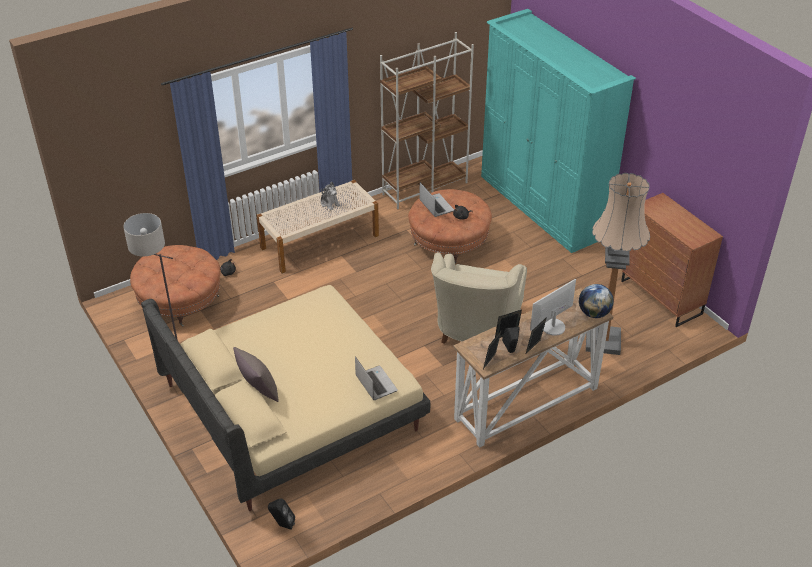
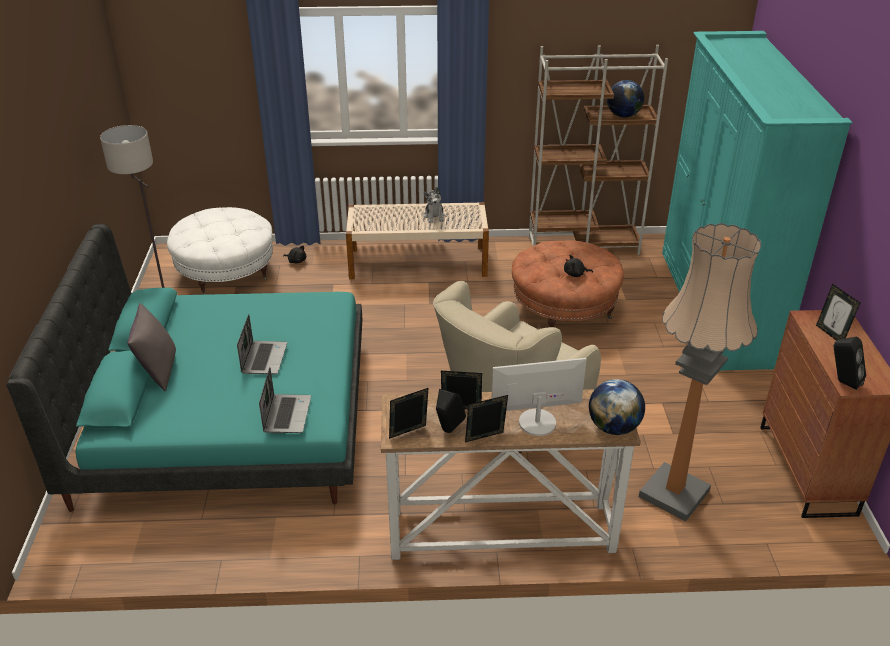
camera: 30 degrees right, 5 degrees down
(180, 301) = (226, 272): brown ottoman -> white ottoman
(282, 525) = (84, 544): black speaker -> black speaker (842, 382)
(291, 407) = (225, 416): beige bed -> turquoise bed
(435, 206) = (554, 253): laptop -> laptop (264, 358)
(443, 88) = (623, 115): none -> globe
(664, 212) = (831, 334): none -> picture frame

